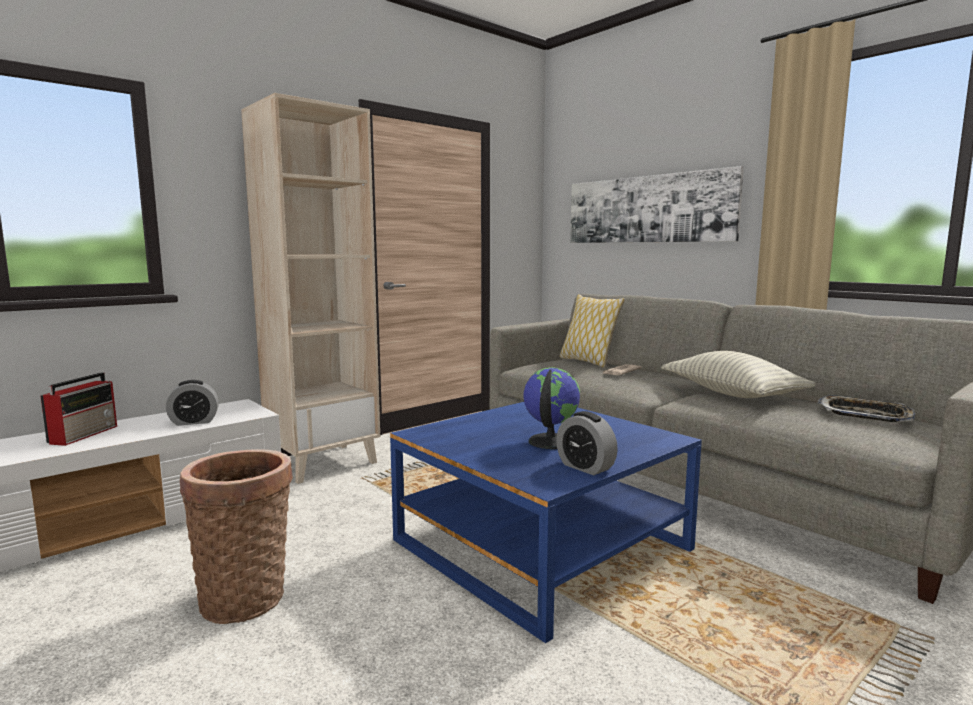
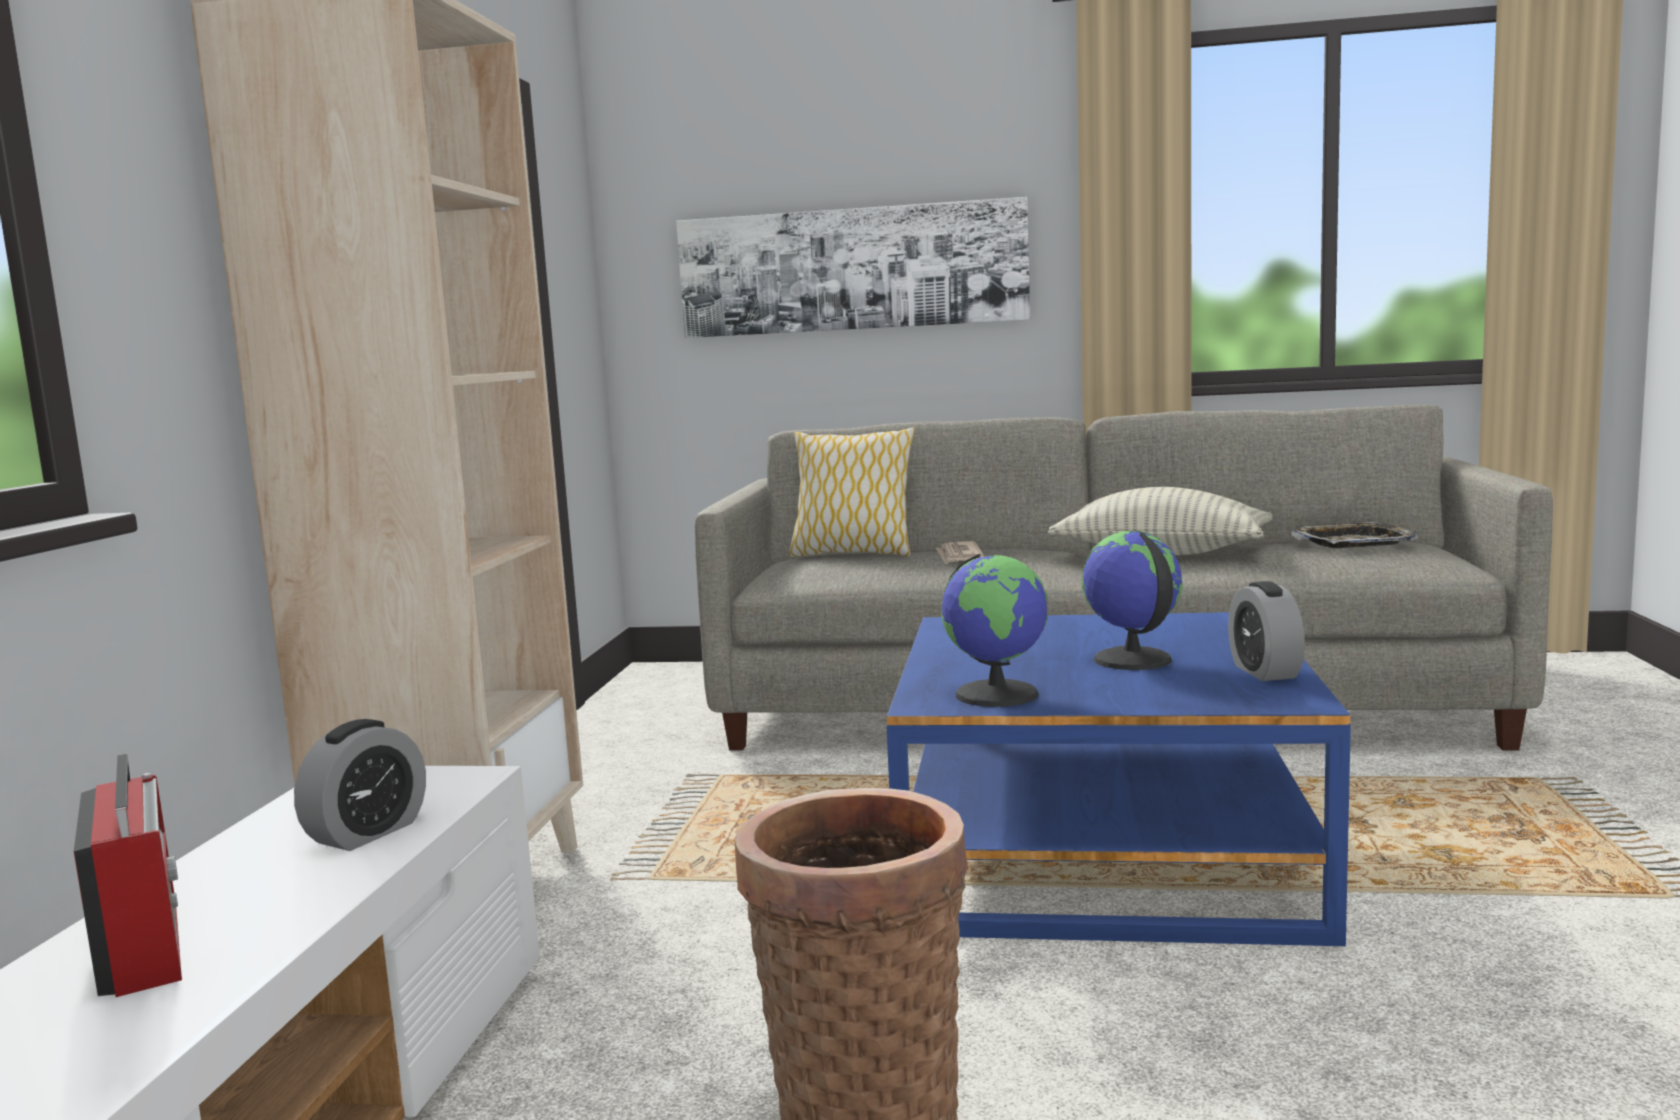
camera: 40 degrees left, 0 degrees up
(450, 437) = (997, 694): none -> globe
(585, 467) = (1264, 671): alarm clock -> alarm clock turned 75 degrees clockwise

